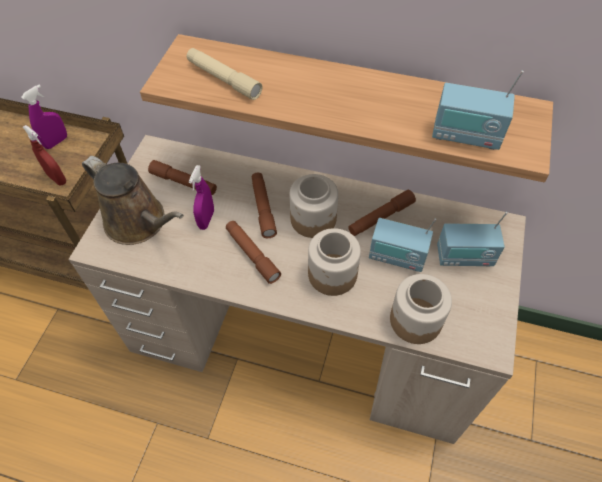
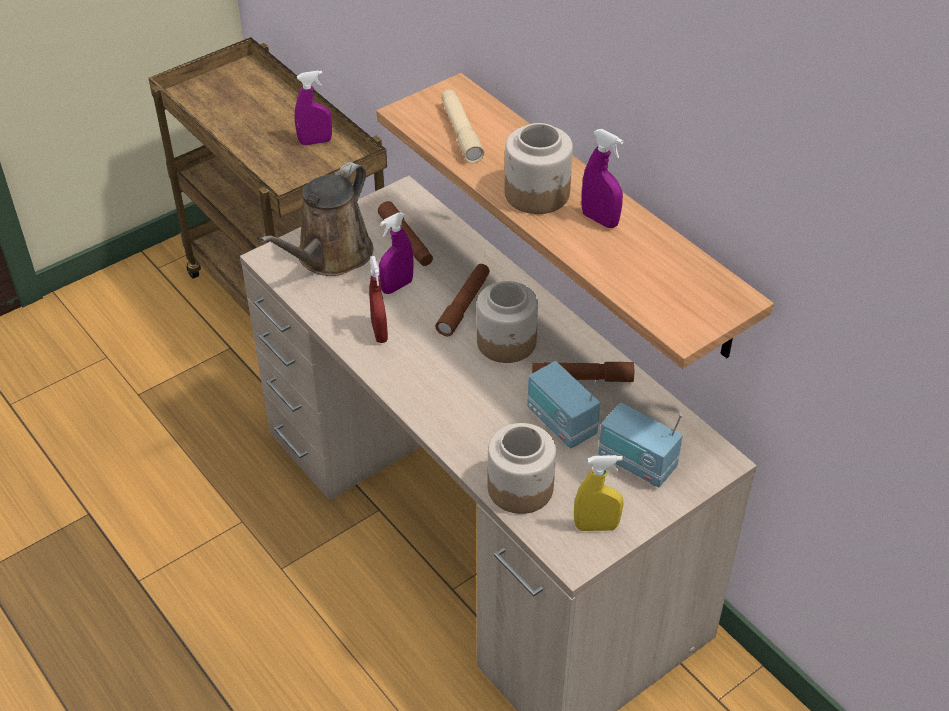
camera: 35 degrees right, 10 degrees down
(57, 179) = (288, 177): red spray bottle -> red spray bottle (379, 332)
(139, 223) = (330, 256): brown watering can -> brown watering can turned 45 degrees clockwise
(252, 254) = (412, 341): brown flashlight -> none
(333, 274) = (477, 402): jar -> jar (537, 194)
(387, 98) = (599, 220): none -> purple spray bottle
(465, 136) = (639, 287): radio -> none
(483, 317) = (596, 526): none -> yellow spray bottle

